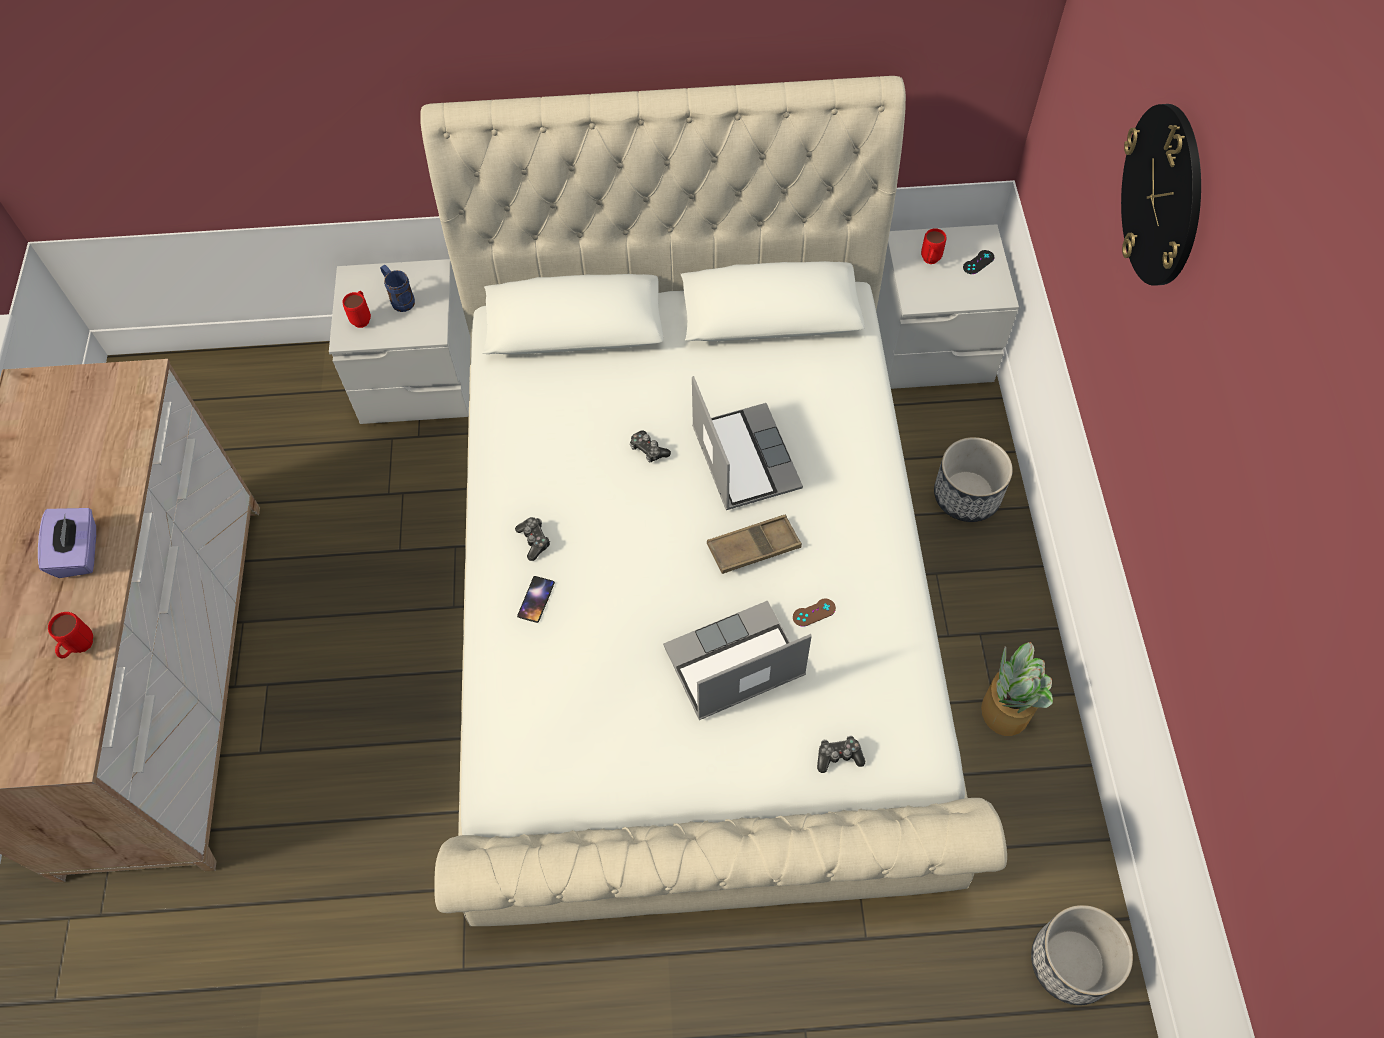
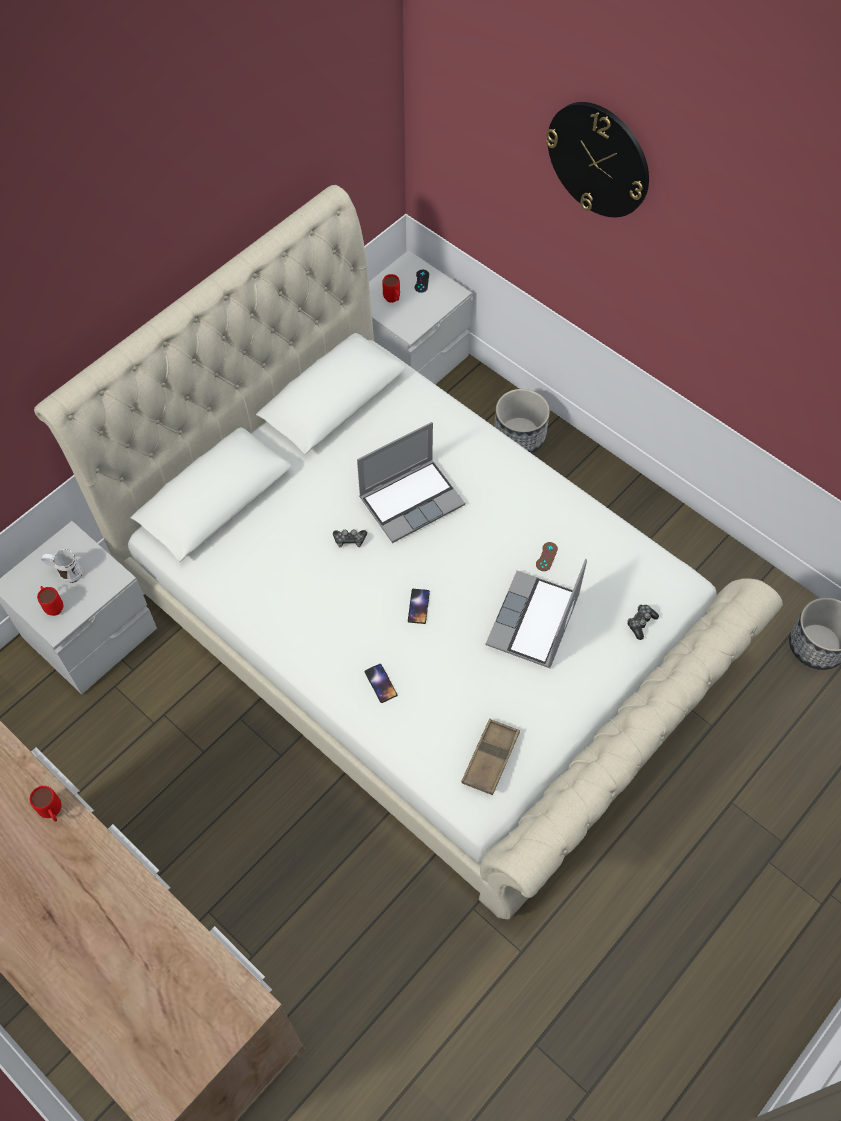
camera: 45 degrees left, 0 degrees up
(79, 553) = (96, 889): purple tissue box -> none
(79, 648) = (173, 942): red mug -> red mug (53, 813)
(400, 299) = (66, 573): blue mug -> white mug
(534, 540) = (340, 650): game controller -> none
(643, 559) = (418, 606): none -> phone
(743, 457) = (412, 500): laptop -> laptop turned 120 degrees clockwise
(753, 547) = (475, 547): brown tray -> brown tray (490, 758)
(1006, 709) = (658, 540): potted plant -> none

